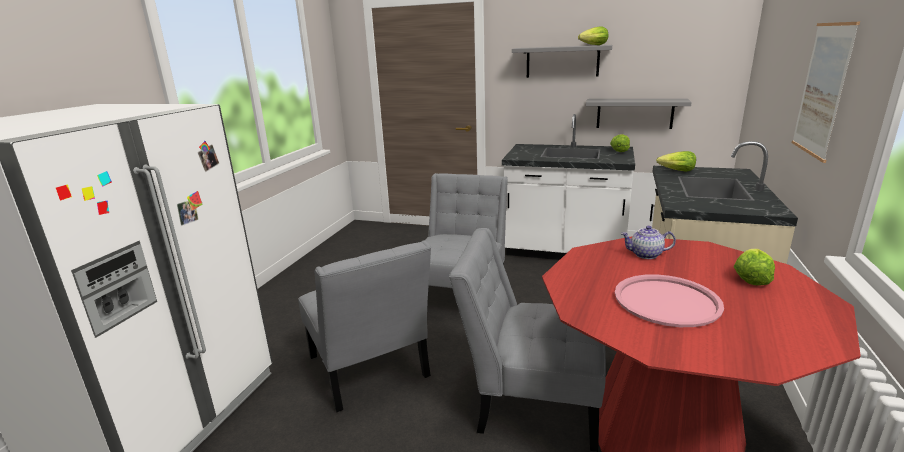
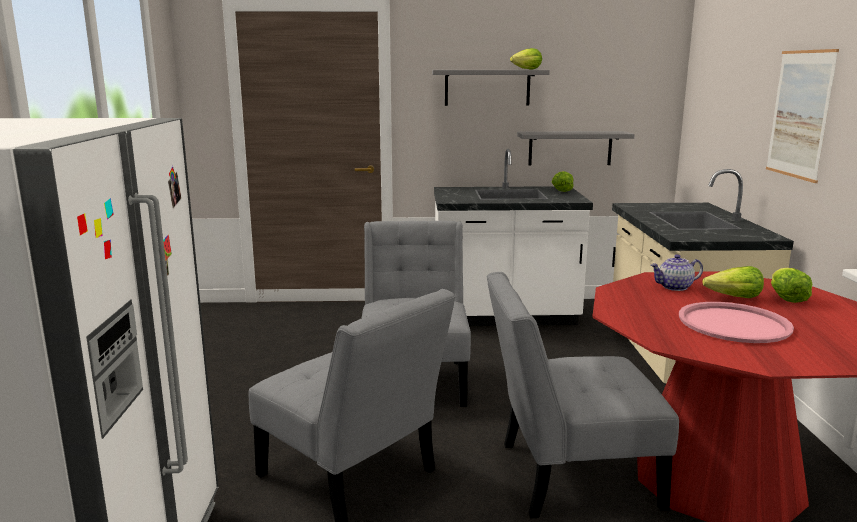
camera: 20 degrees left, 5 degrees down
(676, 171) = (642, 207): lettuce -> lettuce (734, 297)

